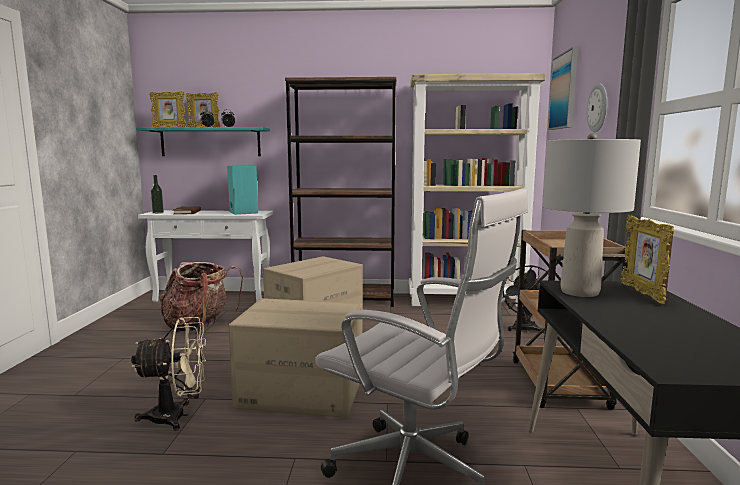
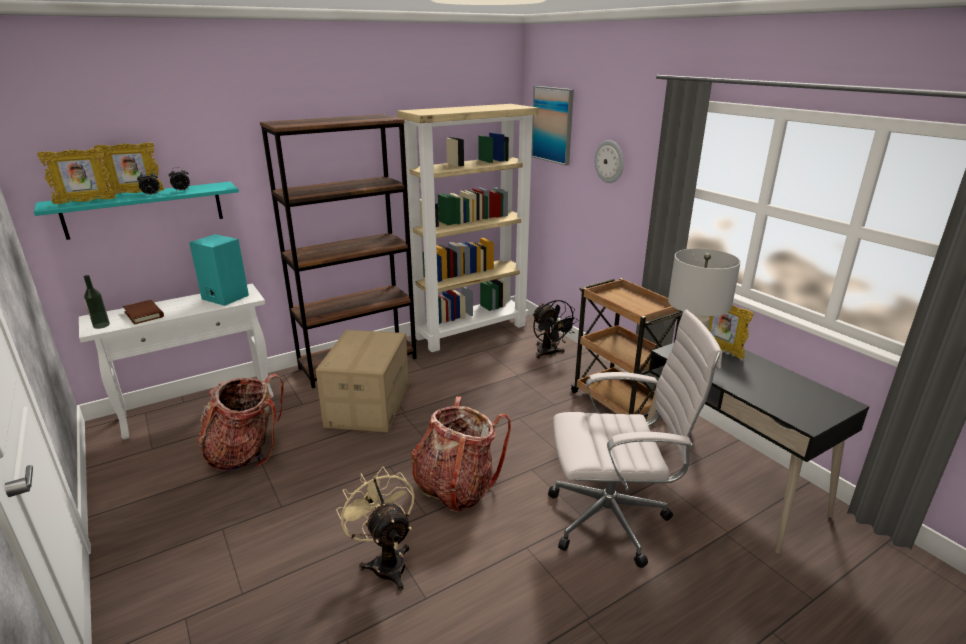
camera: 35 degrees left, 15 degrees up
(177, 416) = (386, 561): beige fan -> beige fan turned 75 degrees counterclockwise
(302, 391) = (456, 487): cardboard box -> backpack

